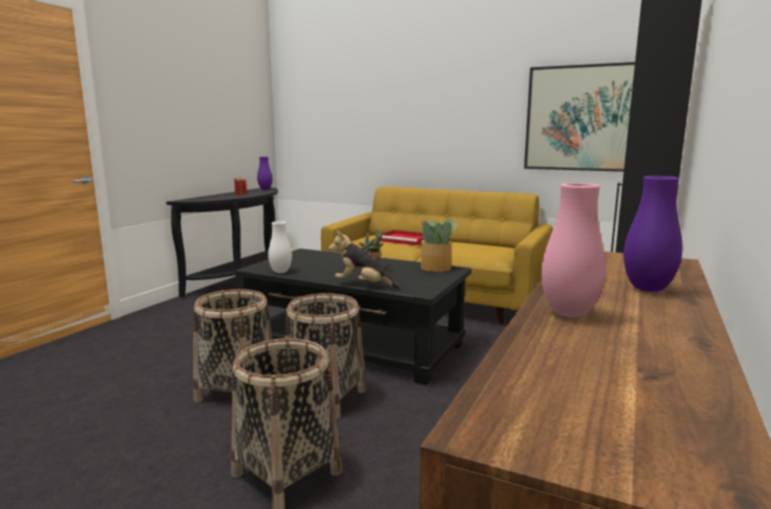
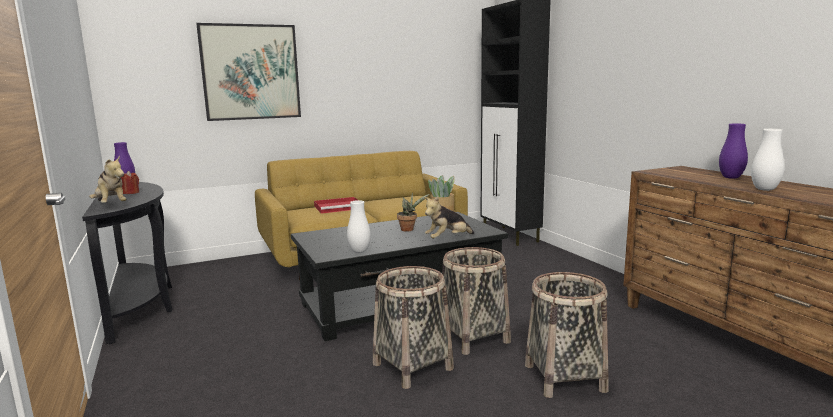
camera: 50 degrees left, 0 degrees up
(200, 198) = (111, 205): none -> plush toy
(569, 313) = (764, 189): pink vase -> white vase
(579, 118) = (432, 88): picture -> picture (250, 72)

